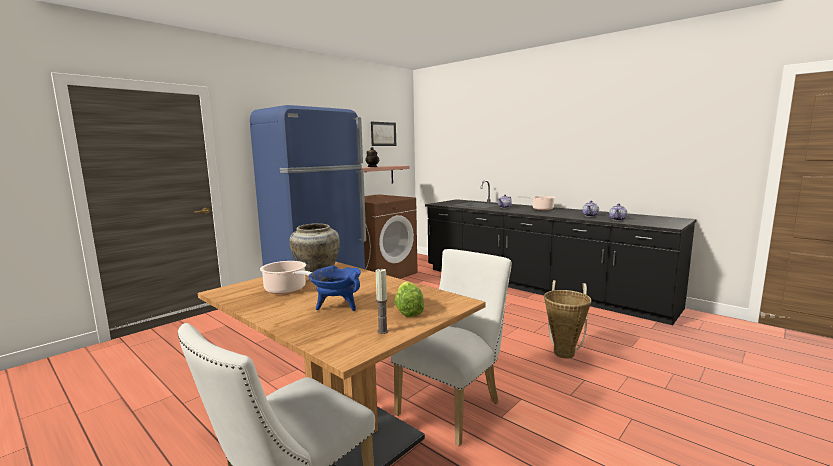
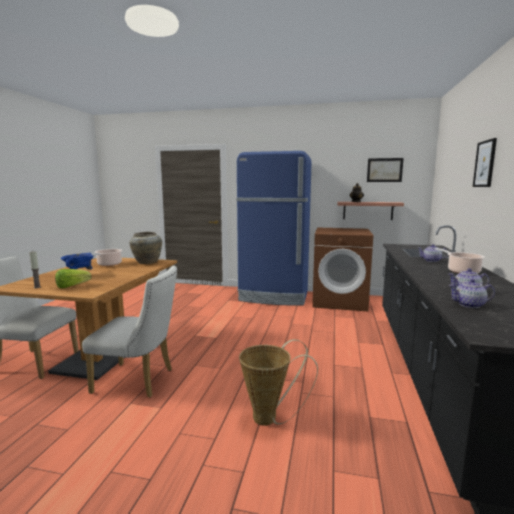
camera: 60 degrees right, 0 degrees up
(515, 132) = (485, 164): none -> picture

